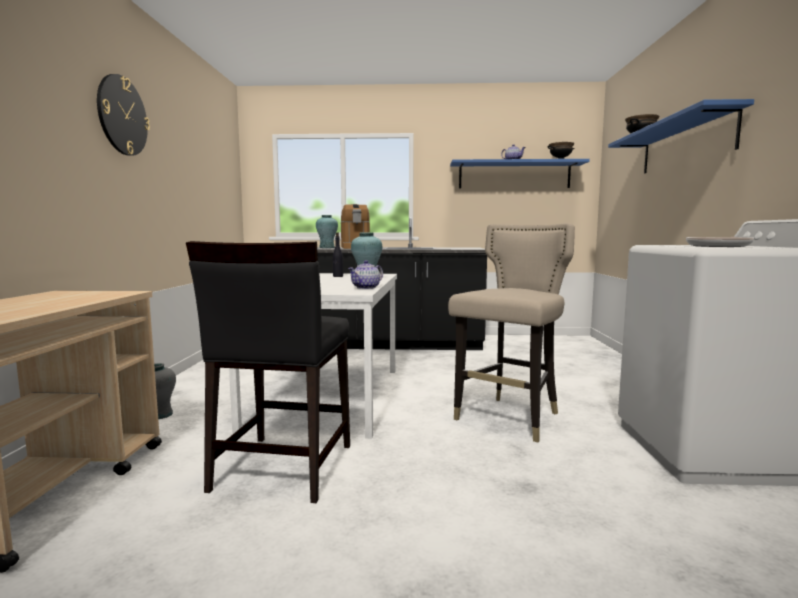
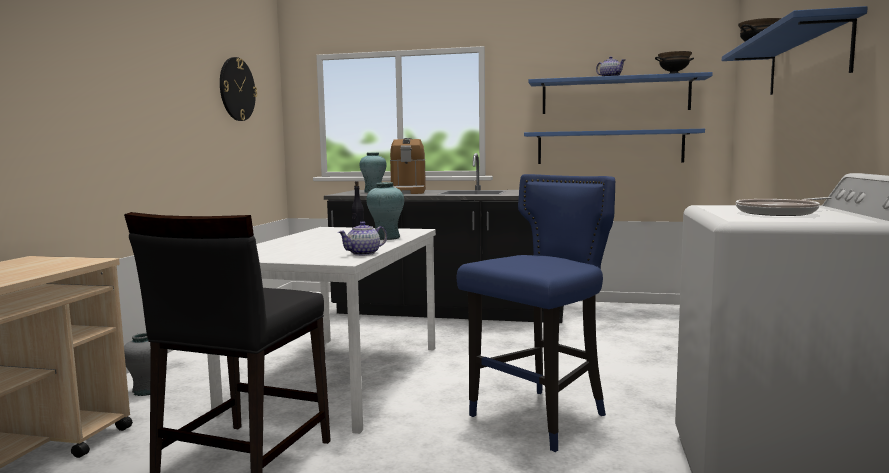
camera: 10 degrees right, 0 degrees up
(122, 115) = (117, 57): wall clock -> wall clock (237, 89)
(509, 215) = (609, 147): none -> blue shelf
(510, 419) = (539, 418): beige stool -> blue stool

